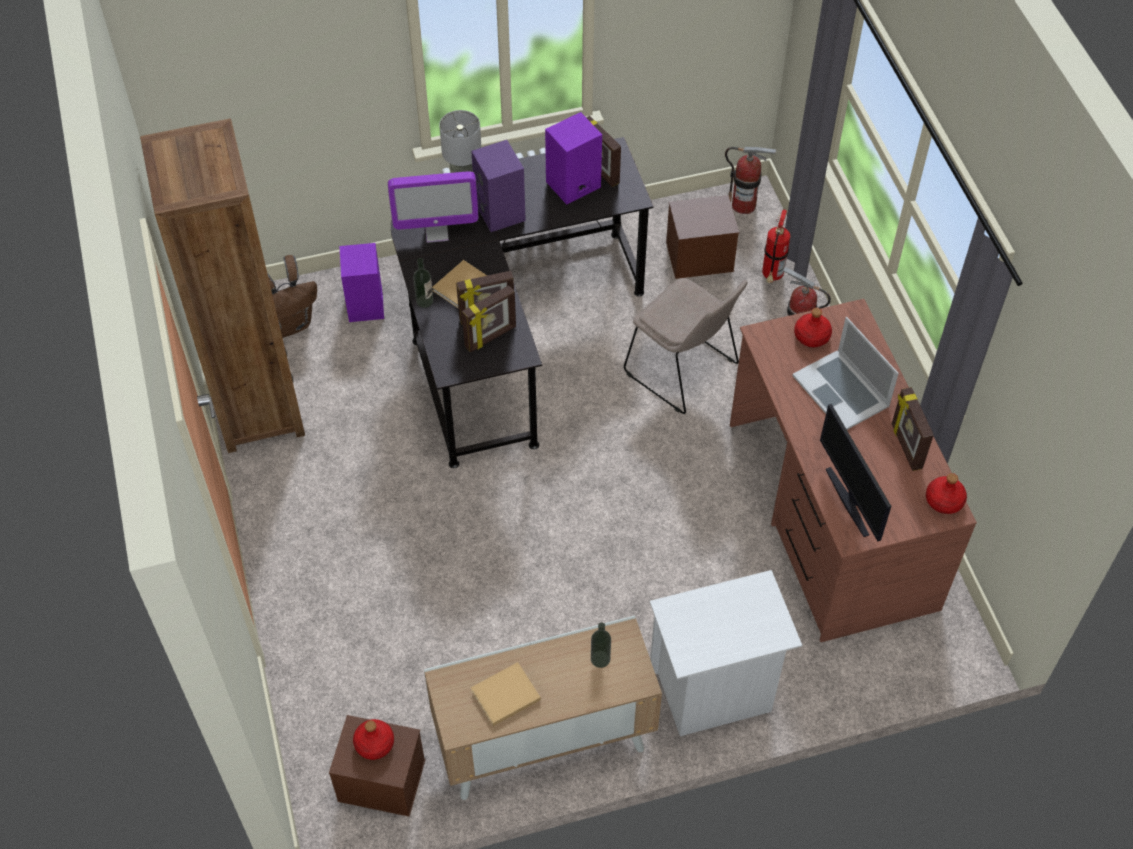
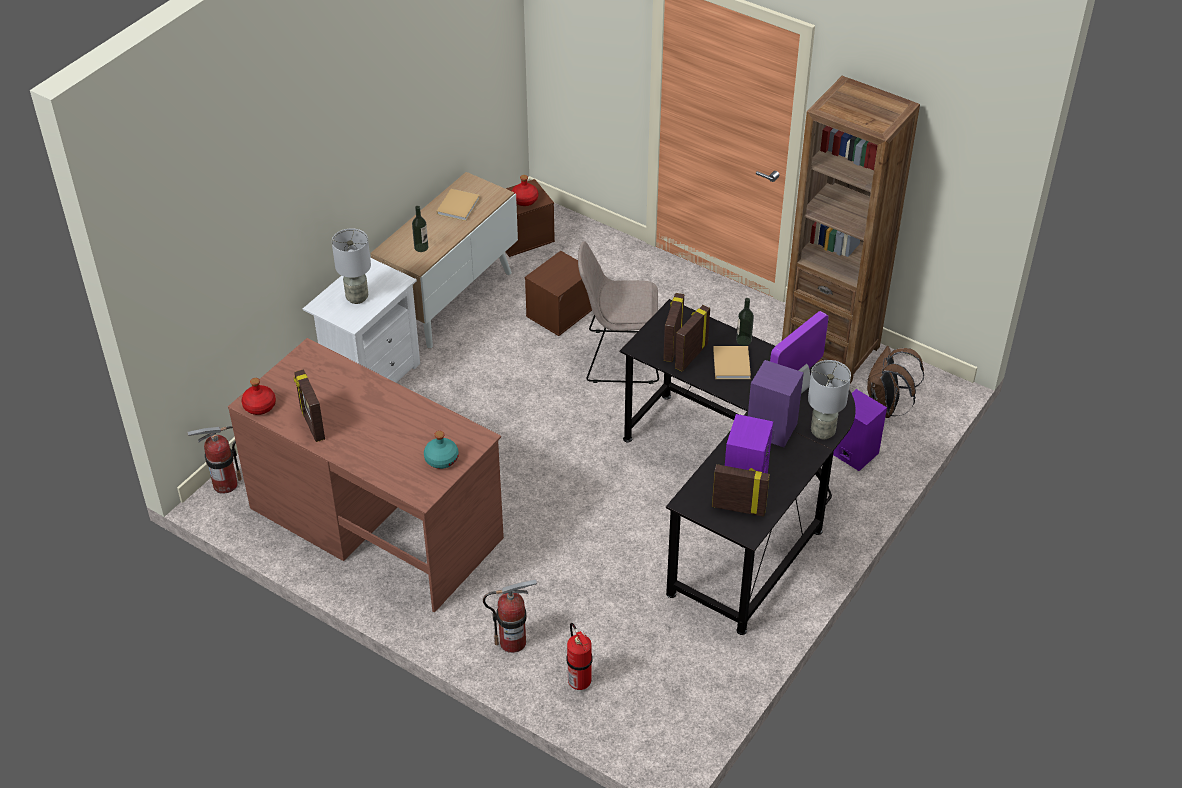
camera: 140 degrees right, 10 degrees down
(683, 371) = (575, 555): beige chair -> beige chair (619, 357)
(699, 257) = (655, 657): brown storage box -> brown storage box (560, 311)
(732, 618) = (357, 297): none -> grey table lamp
(743, 205) = (666, 736): fire extinguisher -> fire extinguisher (225, 484)
(812, 336) = (441, 459): red bottle -> turquoise bottle
(841, 390) = (387, 434): laptop -> none
(849, 501) = (326, 370): monitor -> none
(905, 446) = (312, 424): picture frame -> picture frame turned 150 degrees counterclockwise

